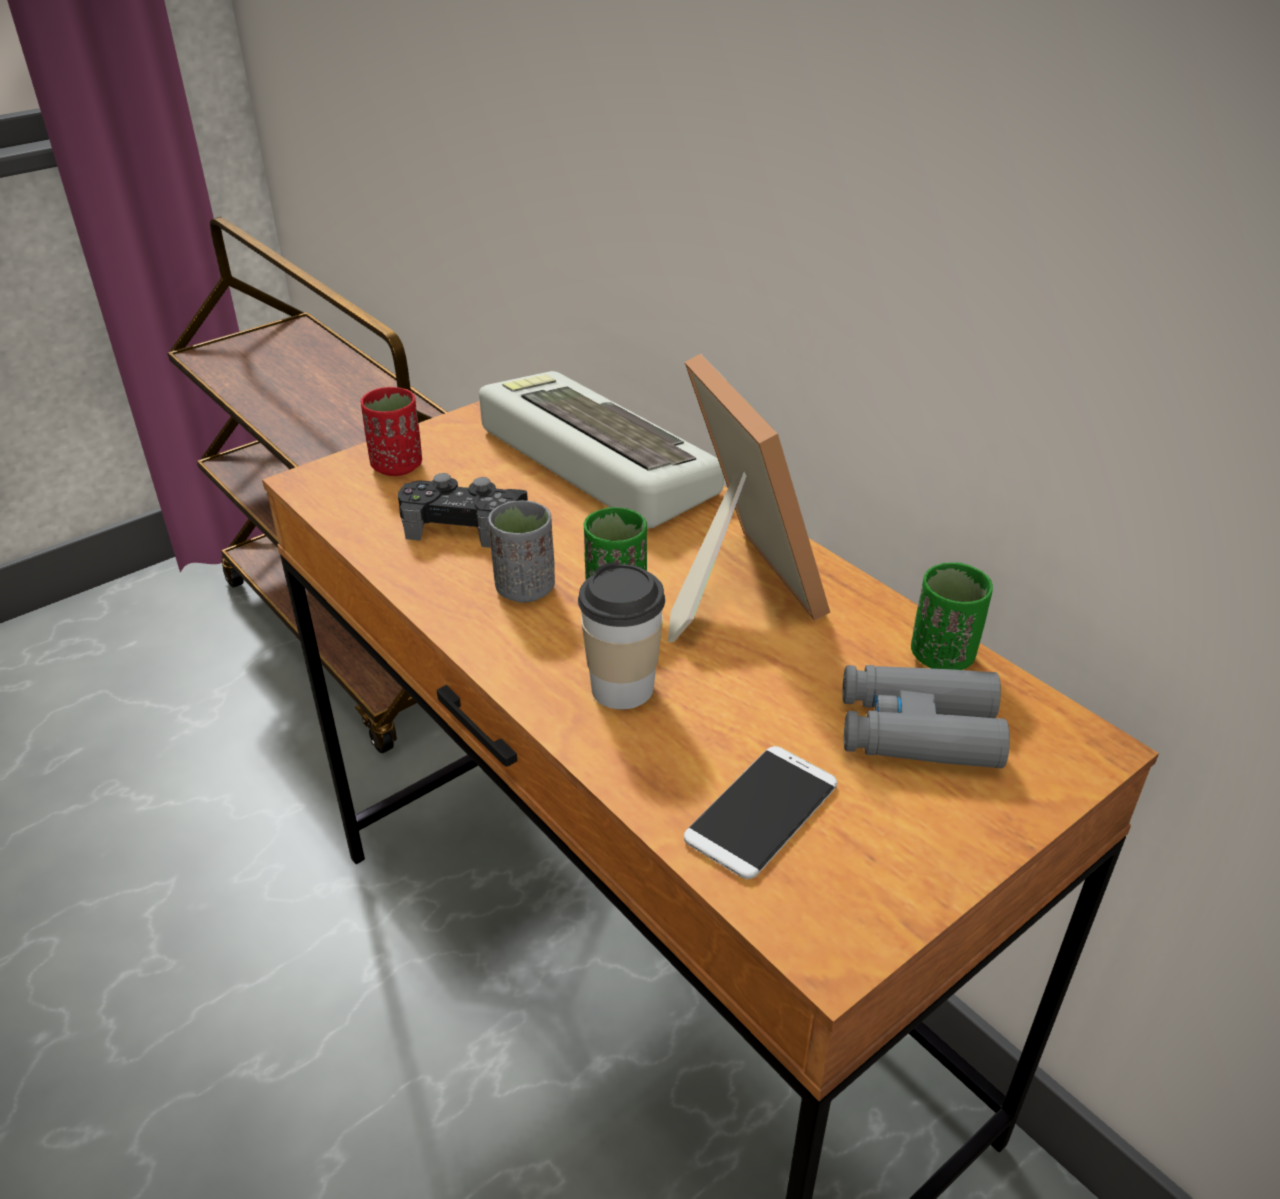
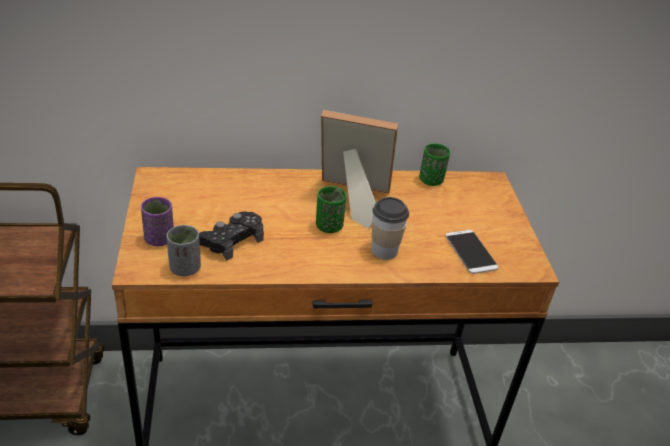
camera: 60 degrees left, 0 degrees up
(397, 466) = (159, 239): red cup -> purple cup
(525, 588) = (299, 245): grey cup -> grey cup (185, 268)
(590, 462) = (228, 189): keyboard -> none
(917, 730) = (460, 204): grey binoculars -> none

